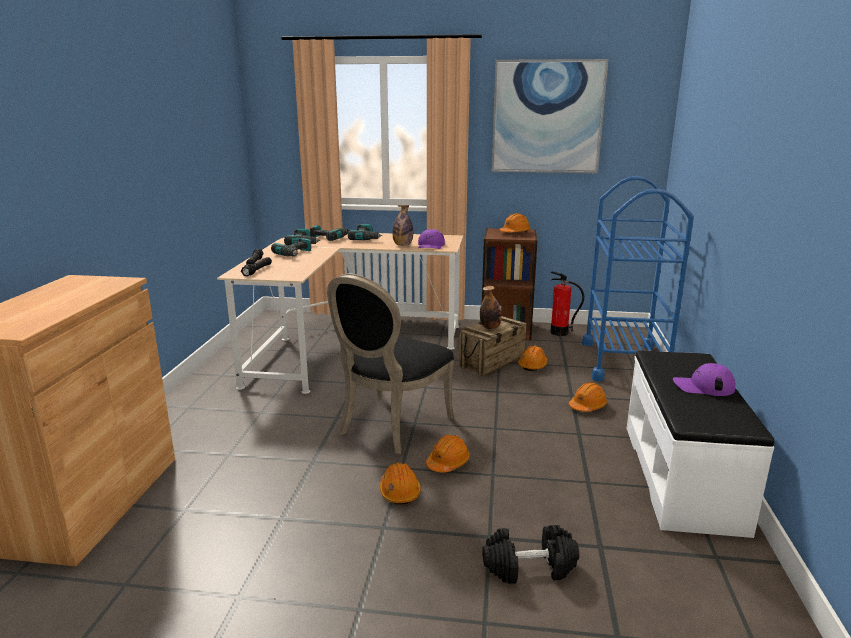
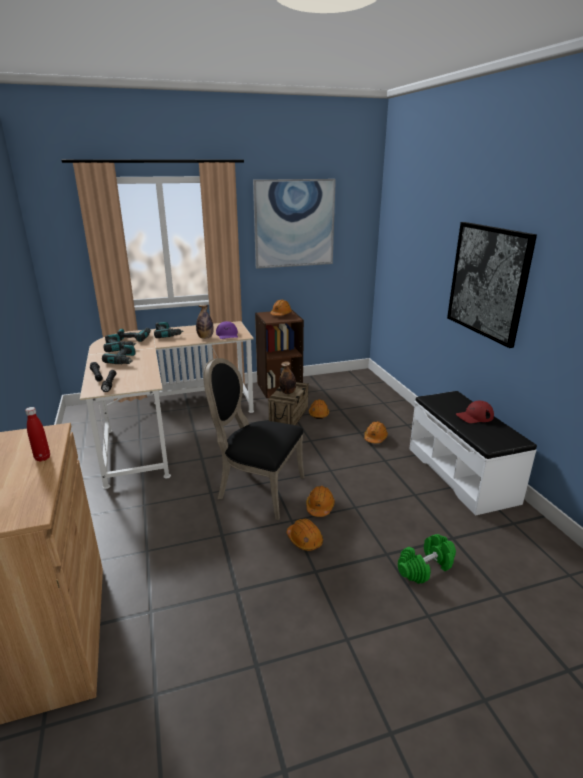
camera: 25 degrees left, 5 degrees up
(85, 297) = (42, 458): none -> red bottle
(390, 426) = (257, 489): black chair -> black chair turned 105 degrees clockwise
(529, 568) = (425, 568): black dumbbell -> green dumbbell
(559, 333) = (317, 383): fire extinguisher -> none
(624, 362) = (373, 398): blue cart -> none
(703, 386) = (474, 416): purple cap -> red cap
(756, 186) = (488, 281): none -> picture

